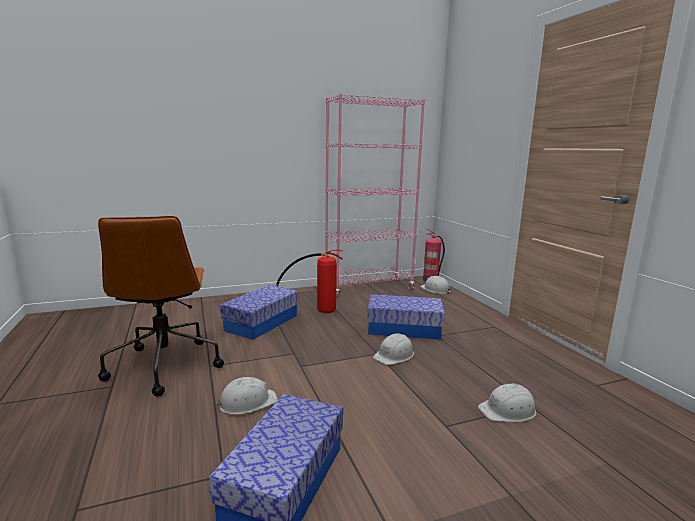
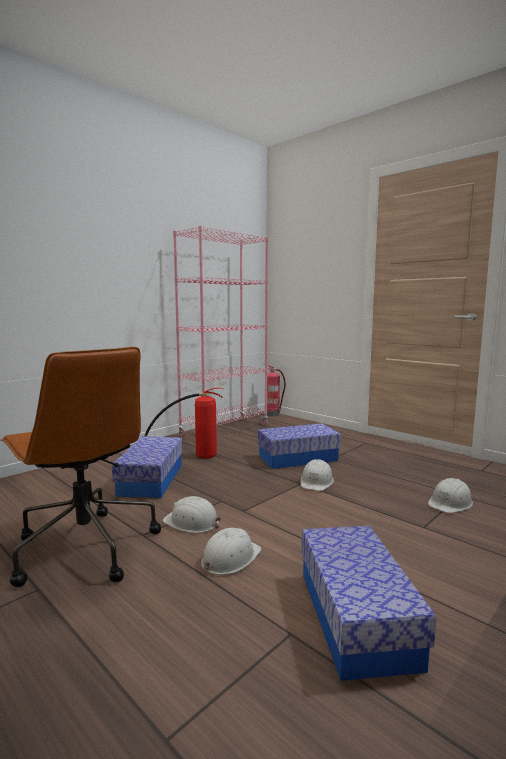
camera: 25 degrees left, 5 degrees down
(435, 289) = (285, 421): white hard hat -> white hard hat (192, 522)

